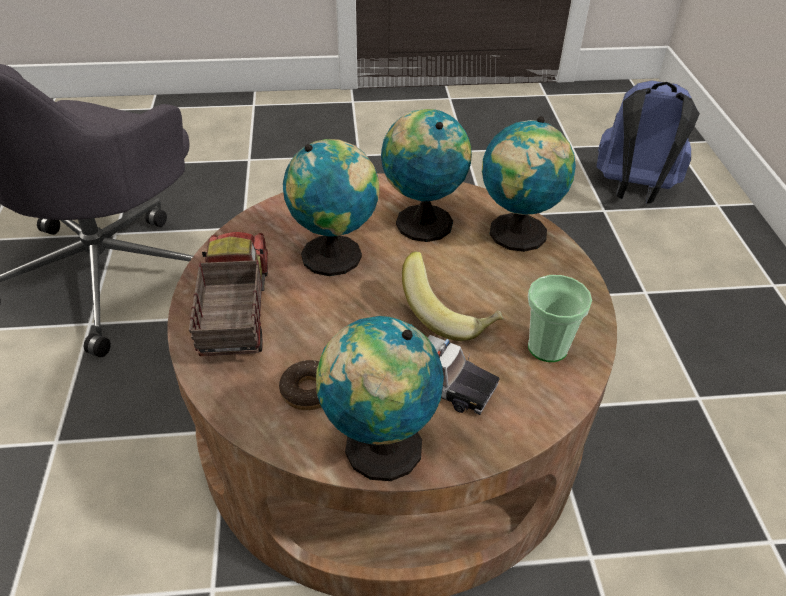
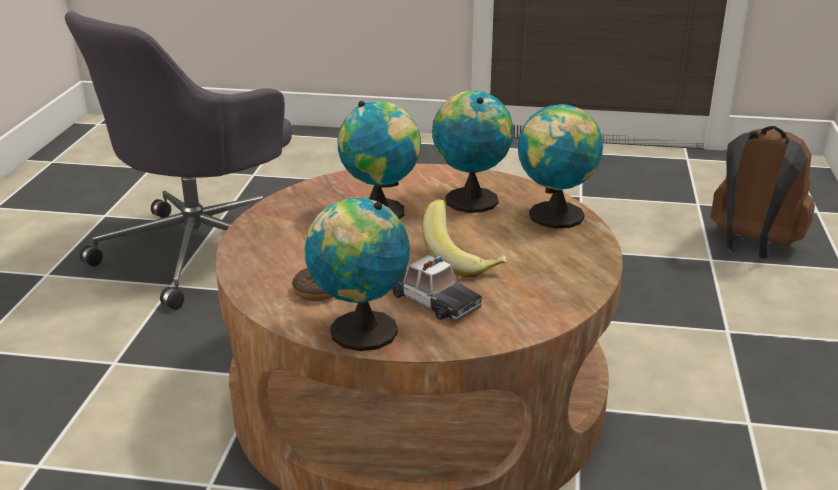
camera: 15 degrees right, 15 degrees down
(234, 313) = (278, 238): toy truck -> none
(547, 347) = (542, 291): cup -> none
(633, 190) = (752, 247): blue backpack -> brown backpack

